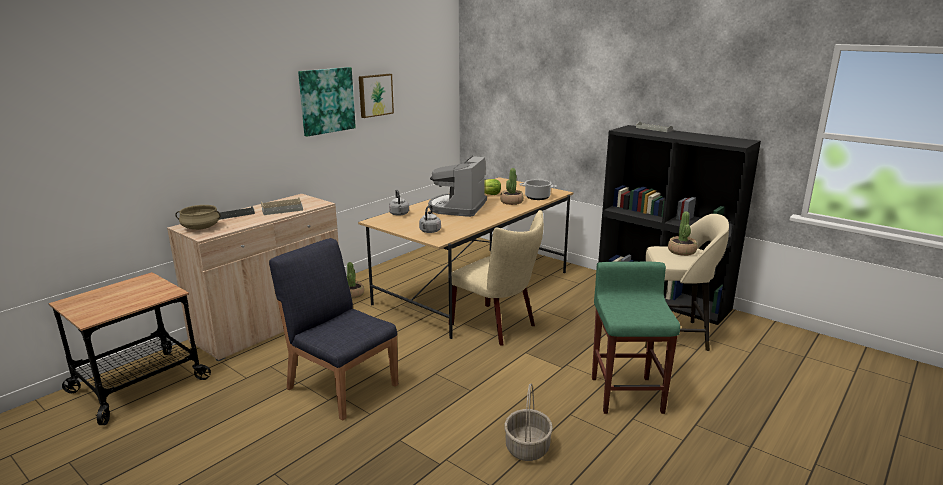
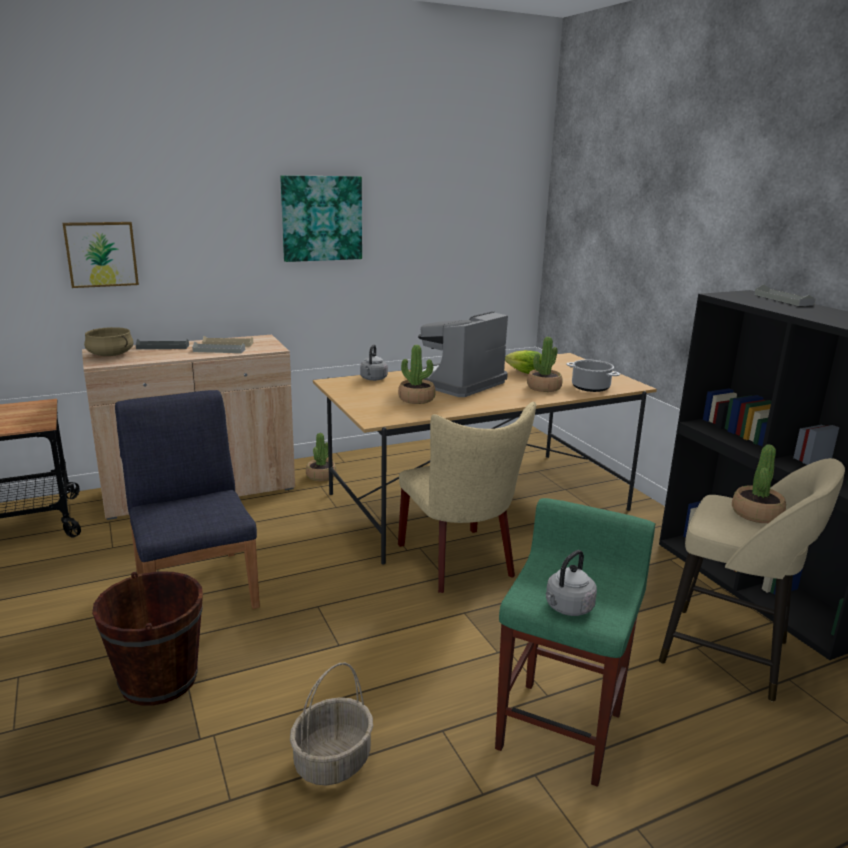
camera: 25 degrees right, 0 degrees up
(375, 95) = (399, 218): picture -> picture (101, 254)
(378, 443) = (159, 680): none -> brown bucket
(429, 231) = (379, 407): grey kettle -> grey kettle (567, 608)
(445, 222) = (416, 399): none -> potted plant

